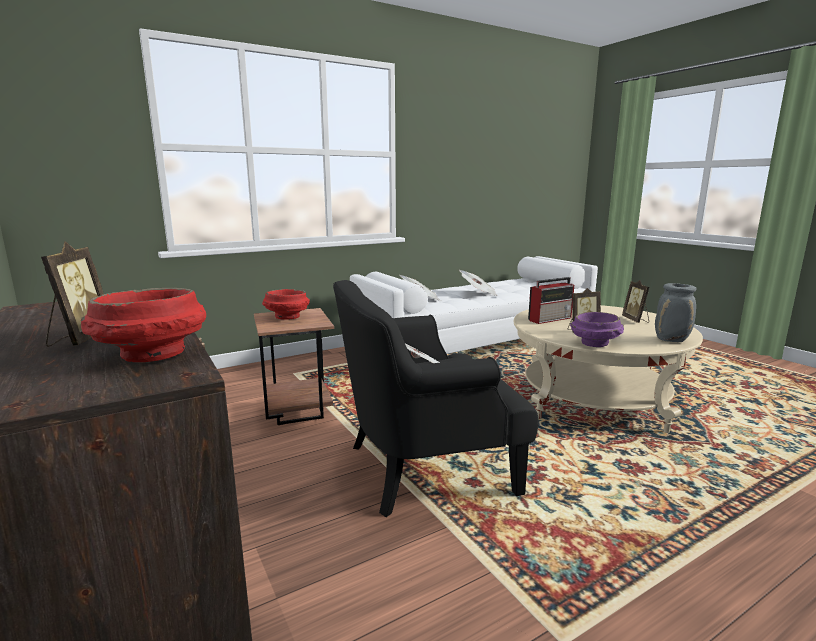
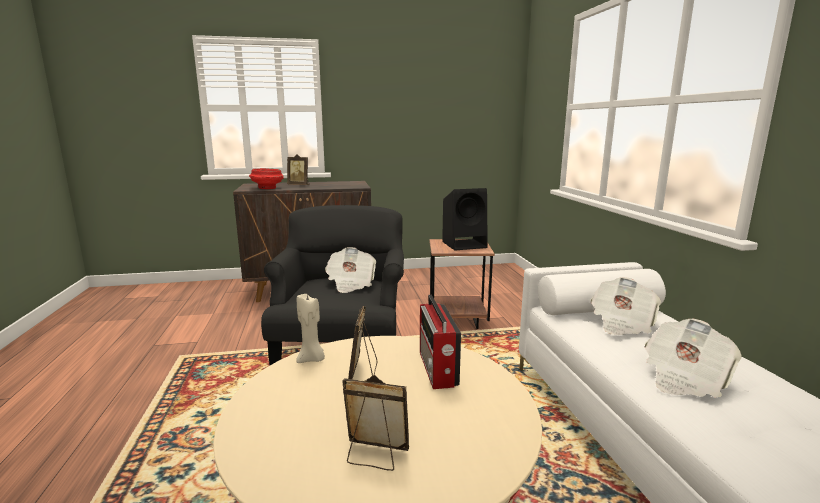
camera: 110 degrees right, 0 degrees up
(286, 317) = (465, 244): red bowl -> black speaker
(595, 344) = (312, 359): purple bowl -> beige candle
(672, 340) = (254, 428): grey vase -> none

